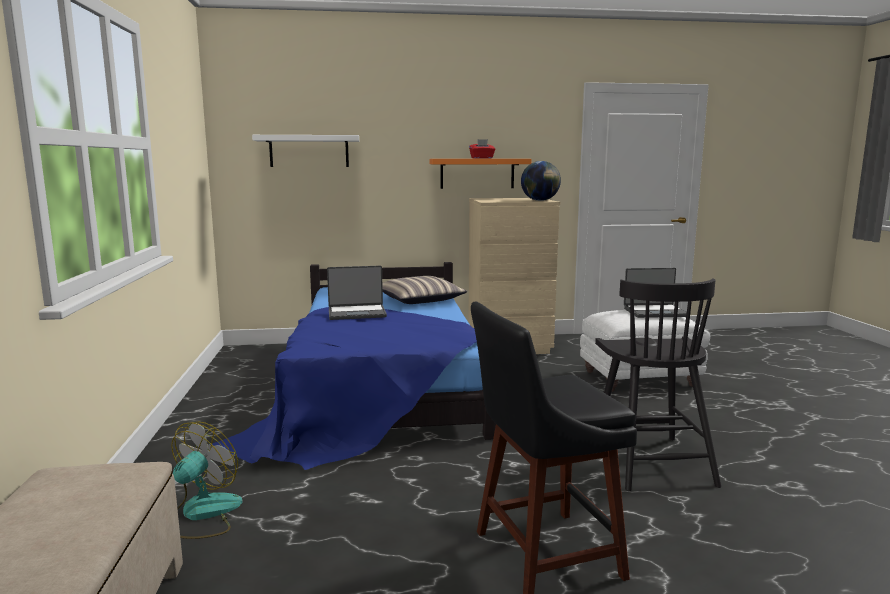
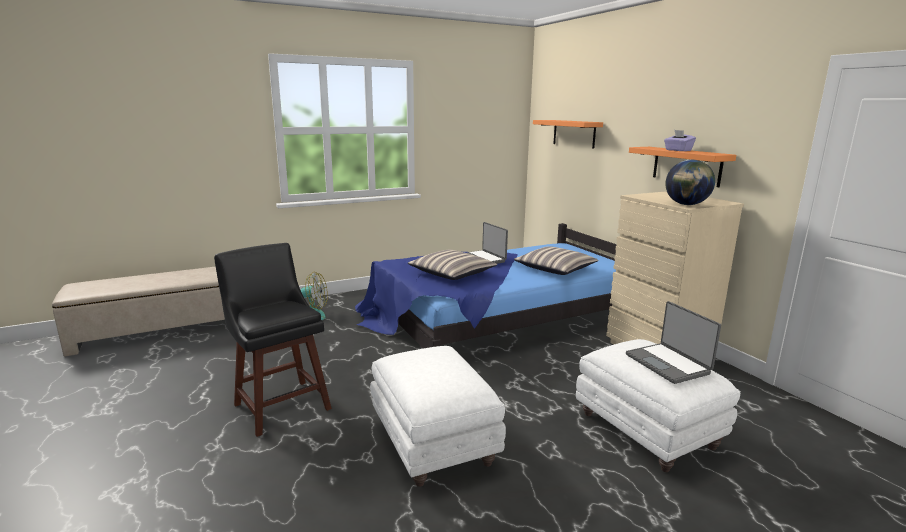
camera: 70 degrees right, 5 degrees up
(309, 151) = (574, 133): white shelf -> orange shelf
(396, 330) = (452, 273): none -> pillow
(482, 158) = (678, 150): red tissue box -> purple tissue box
(650, 460) = (432, 442): black chair -> white ottoman

